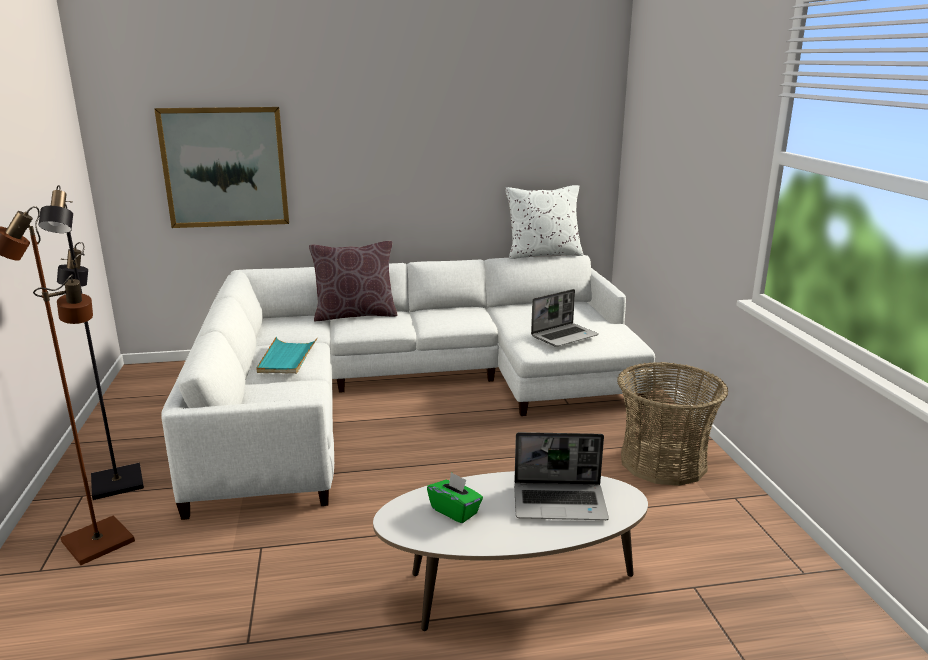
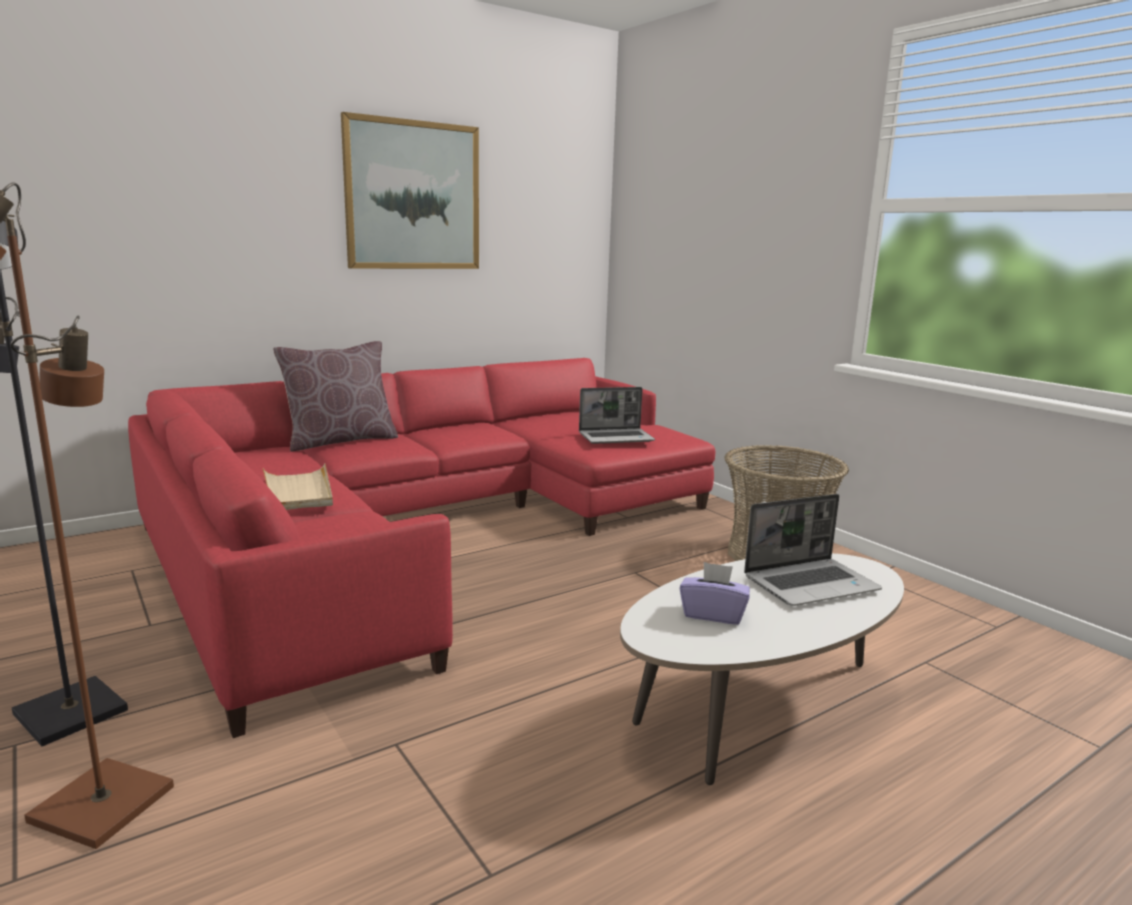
camera: 25 degrees left, 5 degrees down
(225, 167) = (130, 242): picture -> picture (413, 196)
(287, 358) = (298, 491): turquoise tray -> beige tray
(404, 390) = (426, 529): white sofa -> red sofa
(455, 511) = (713, 614): green tissue box -> purple tissue box
(543, 254) = (541, 359): white pillow -> none
(564, 336) = (616, 438): laptop -> laptop turned 45 degrees clockwise

